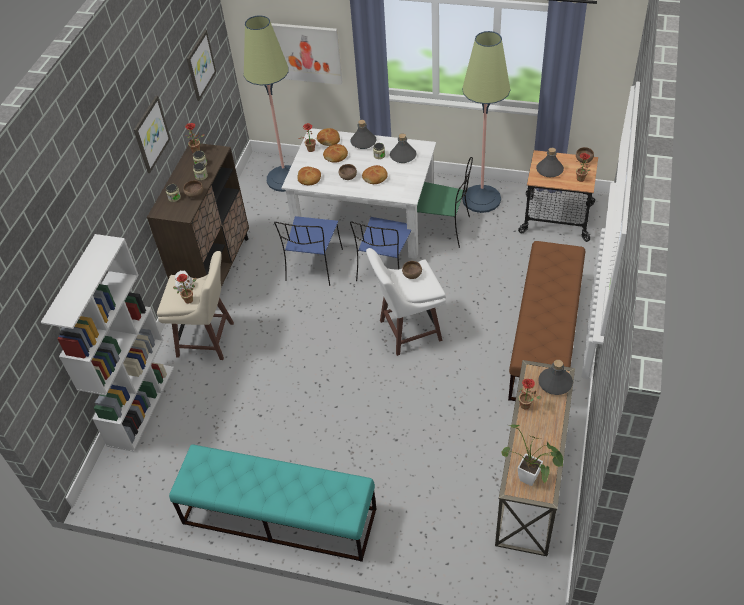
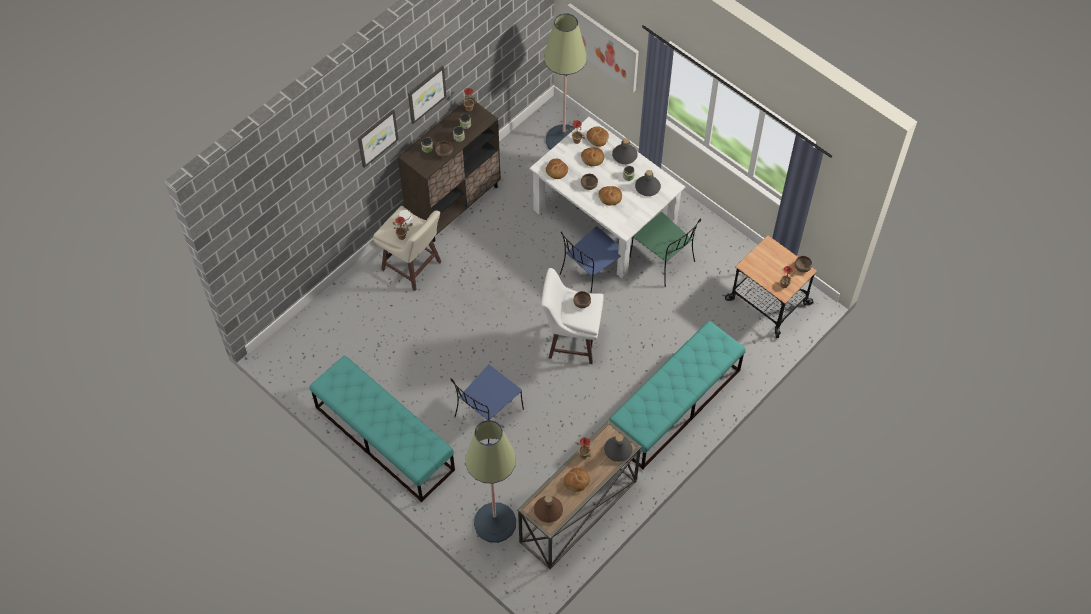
camera: 25 degrees right, 10 degrees up
(141, 405) = (334, 297): white bookcase -> none
(200, 65) = (506, 34): picture -> picture (377, 137)
(314, 266) = (534, 242): blue chair -> blue chair (487, 414)
(481, 199) = (718, 249): floor lamp -> floor lamp (495, 522)
(532, 480) = (548, 510): potted plant -> brown bottle
(538, 435) = (577, 481): none -> bread
(545, 338) = (674, 405): brown bench -> turquoise bench
(549, 170) = (765, 262): grey bottle -> none

